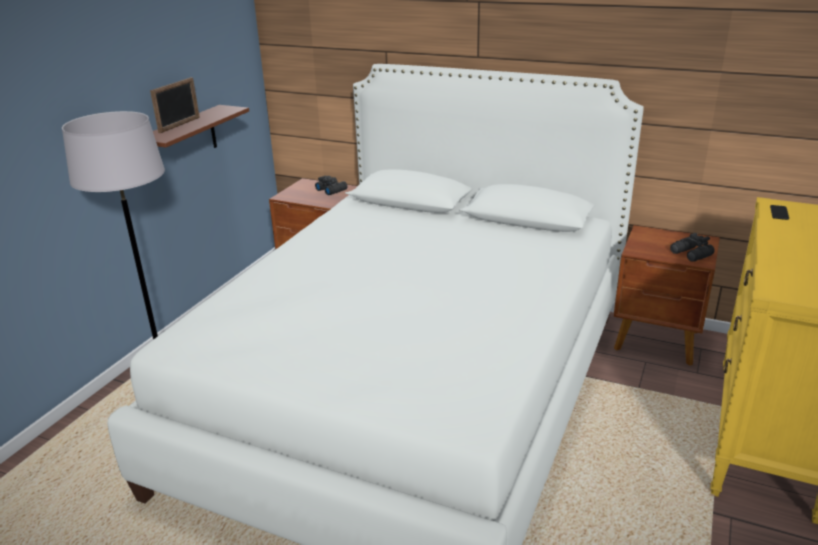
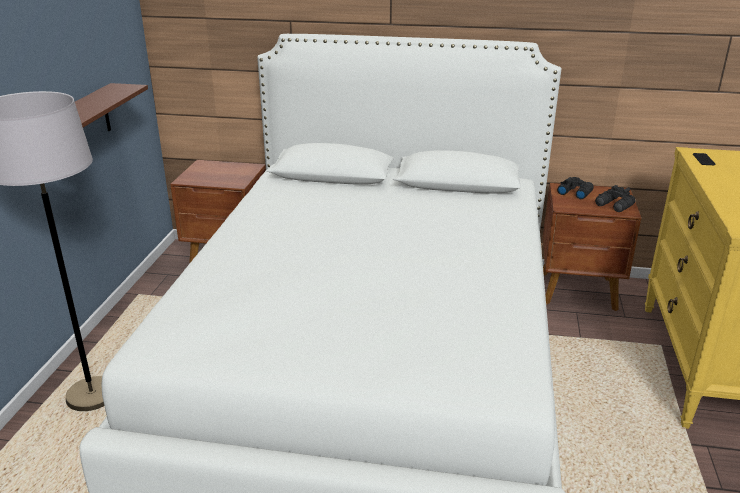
camera: 15 degrees left, 0 degrees up
(180, 125) = (79, 106): picture frame -> none
(331, 190) = (235, 169): black binoculars -> black binoculars (574, 193)

